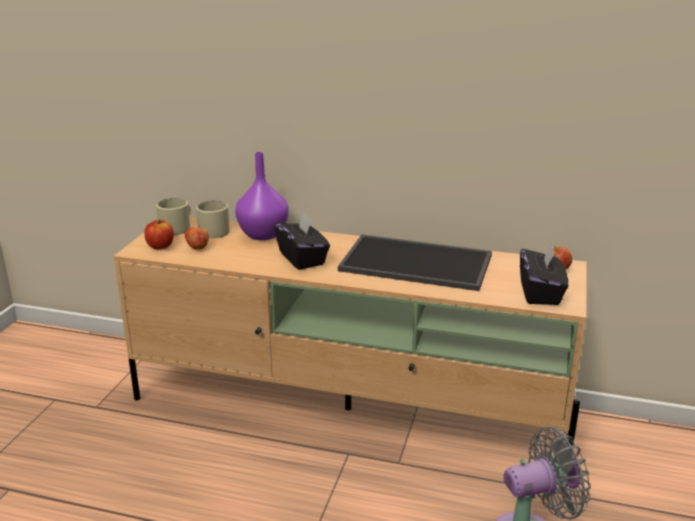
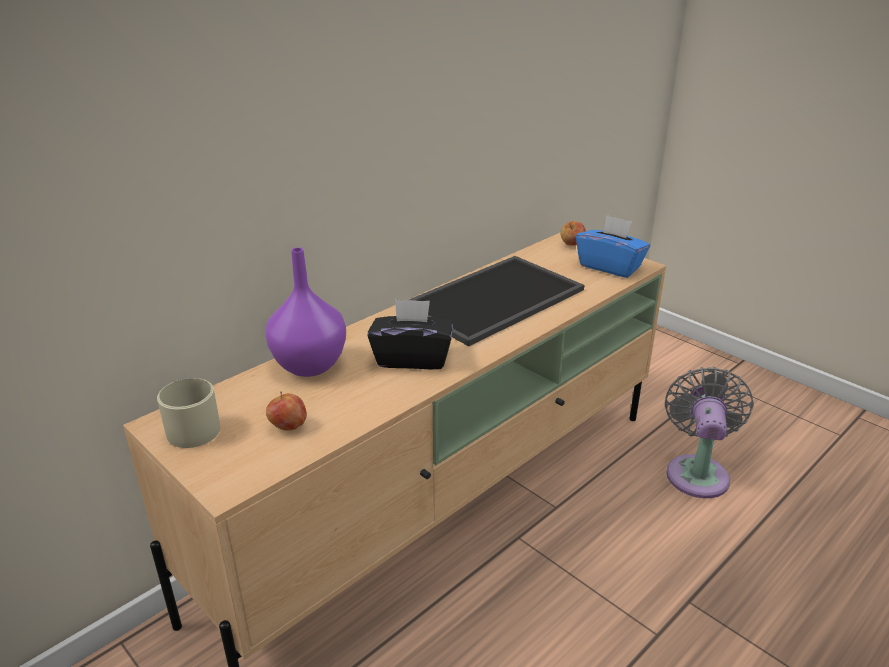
camera: 60 degrees left, 5 degrees up
(160, 246) = (239, 459): apple -> none
(212, 230) = (243, 400): beige mug -> none
(540, 293) = (610, 266): black tissue box -> blue tissue box

